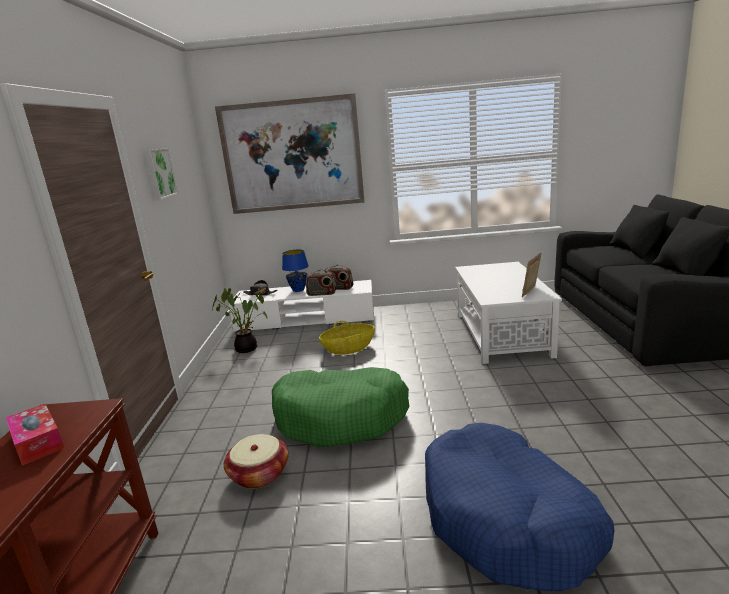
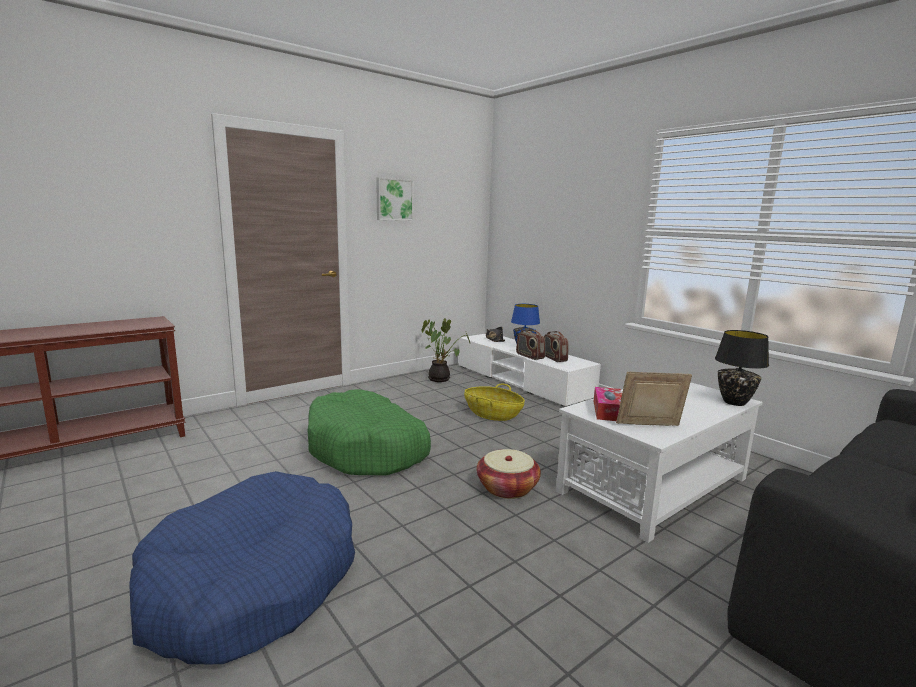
camera: 50 degrees right, 5 degrees down
(38, 442) = (114, 325): tissue box -> tissue box (608, 411)
(259, 474) = (264, 444): basket -> basket (507, 488)
(292, 155) = (554, 203): picture -> none
(514, 266) = (733, 402): none -> black table lamp

